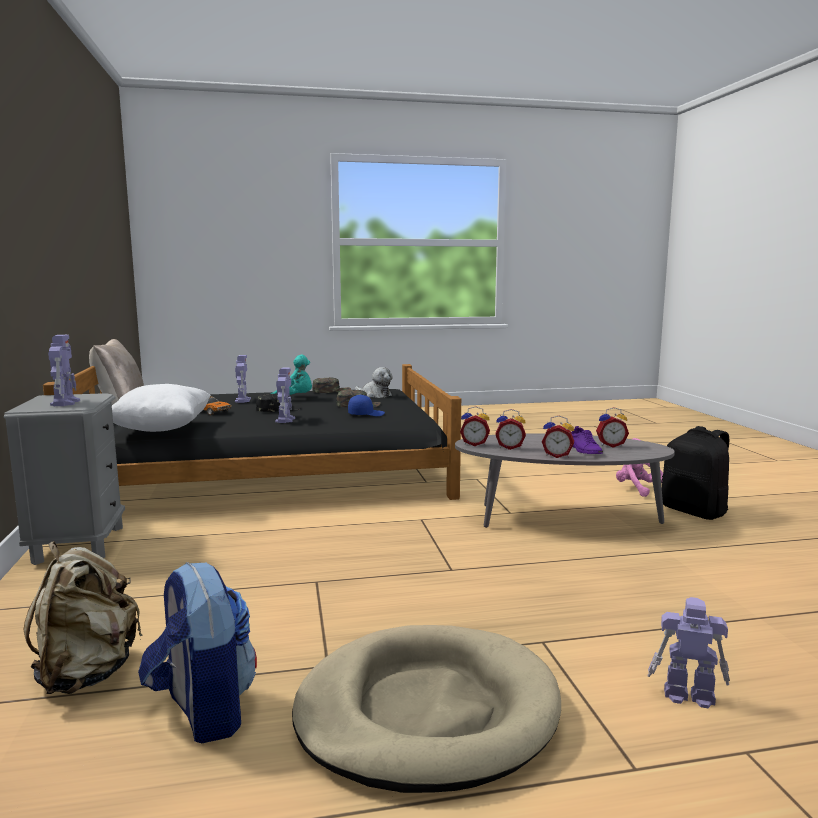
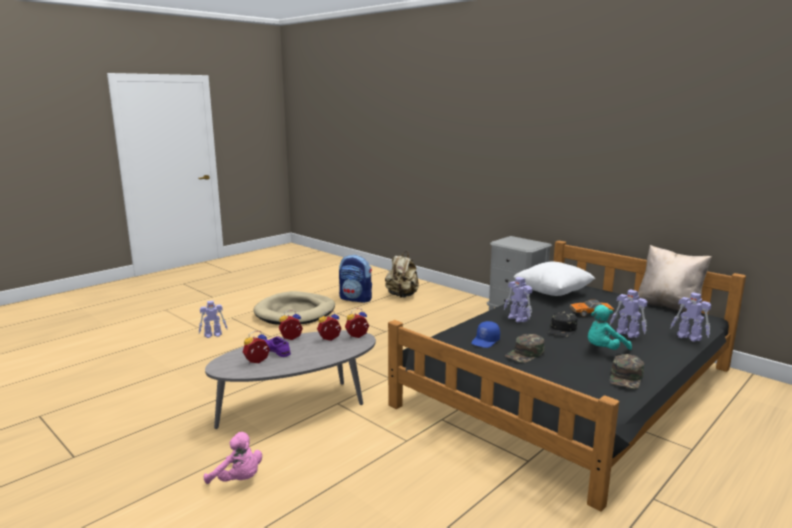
camera: 145 degrees right, 5 degrees up
(65, 403) = (515, 242): toy robot -> toy robot (689, 337)
(375, 395) = (564, 382): plush toy -> none
(694, 511) = (183, 457): black backpack -> none

